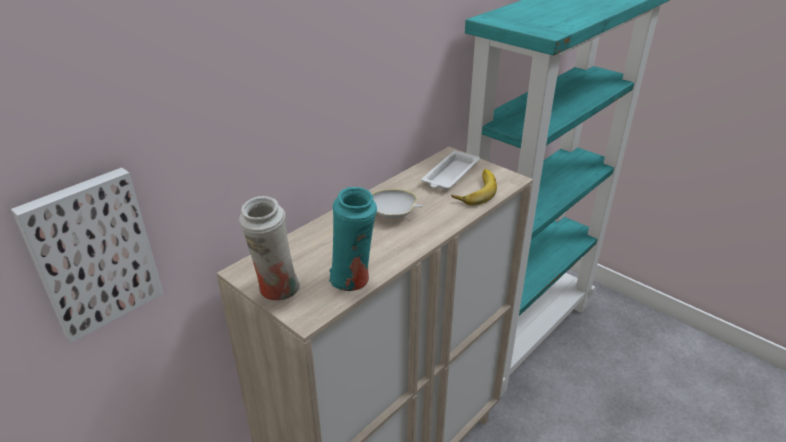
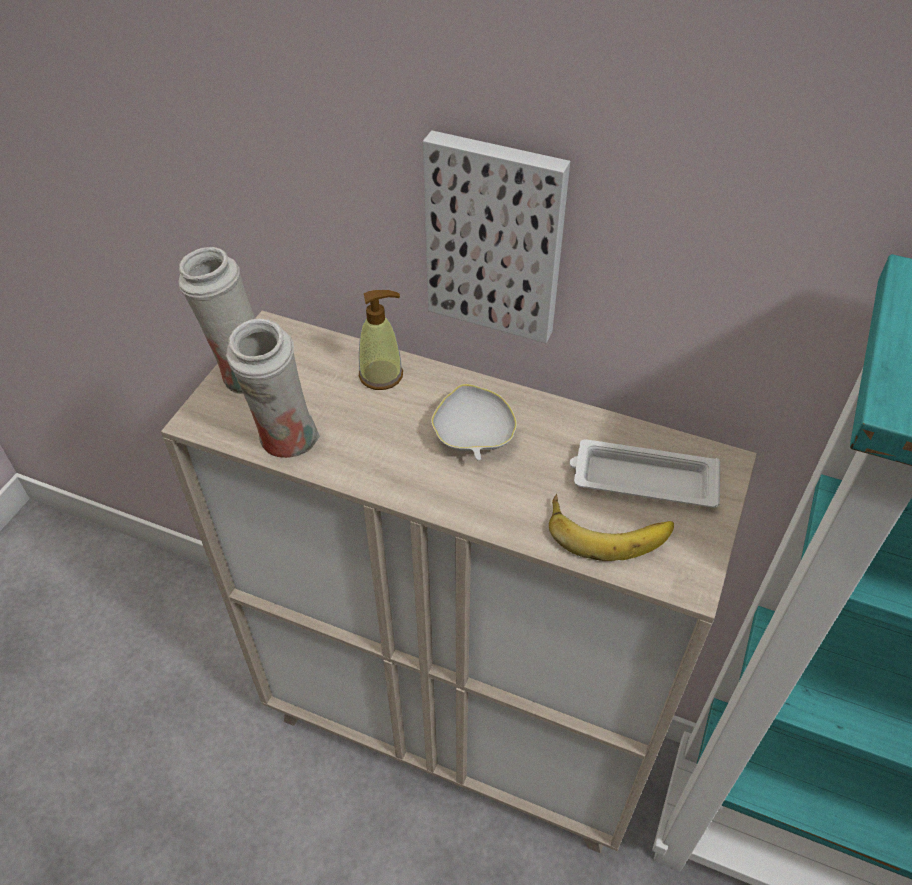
camera: 70 degrees right, 15 degrees up
(92, 253) = (136, 189): picture -> picture (496, 237)
(322, 234) = (381, 375): none -> soap dispenser
(353, 280) = (285, 442): turquoise vase -> white vase

